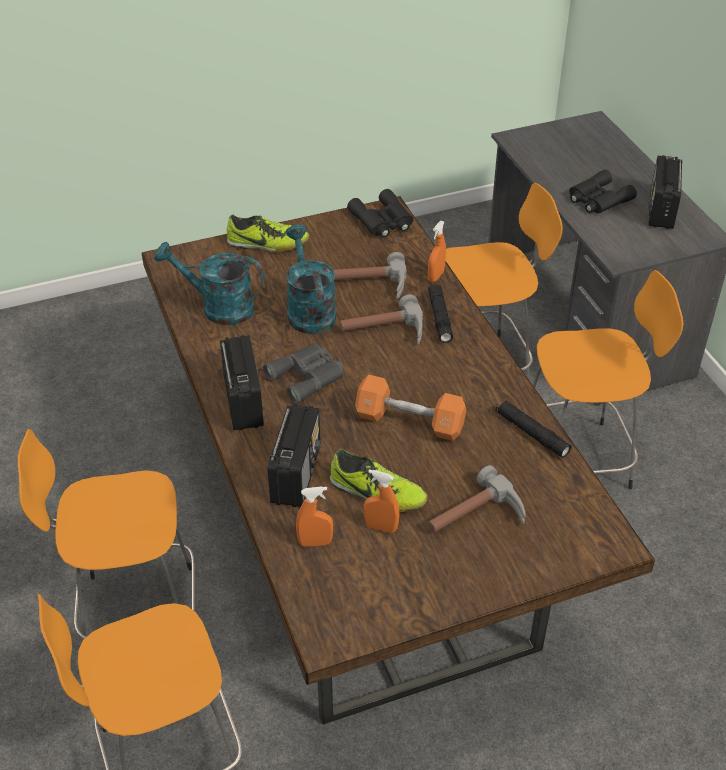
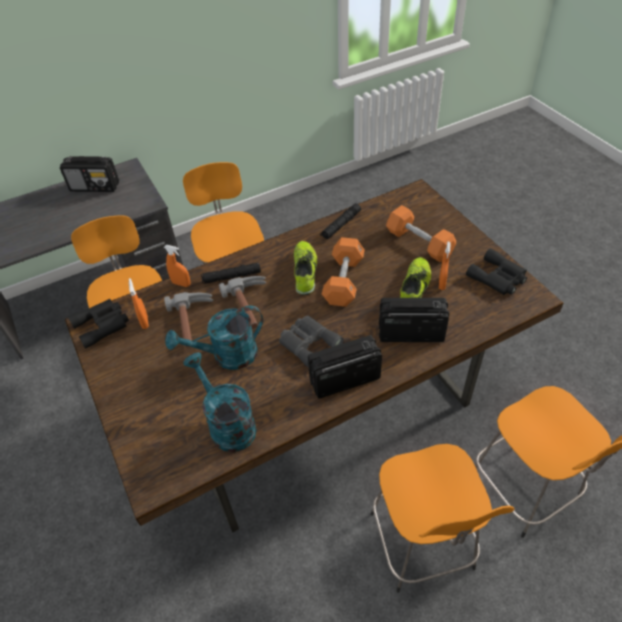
camera: 95 degrees left, 5 degrees up
(218, 307) = (227, 423): turquoise watering can -> turquoise watering can turned 135 degrees clockwise
(267, 244) = (131, 404): shoe -> shoe (305, 271)
(315, 542) = (467, 313): orange spray bottle -> orange spray bottle (145, 322)
(477, 519) = (419, 243): hammer -> orange dumbbell
(598, 199) = (76, 215): black binoculars -> black binoculars (498, 278)

